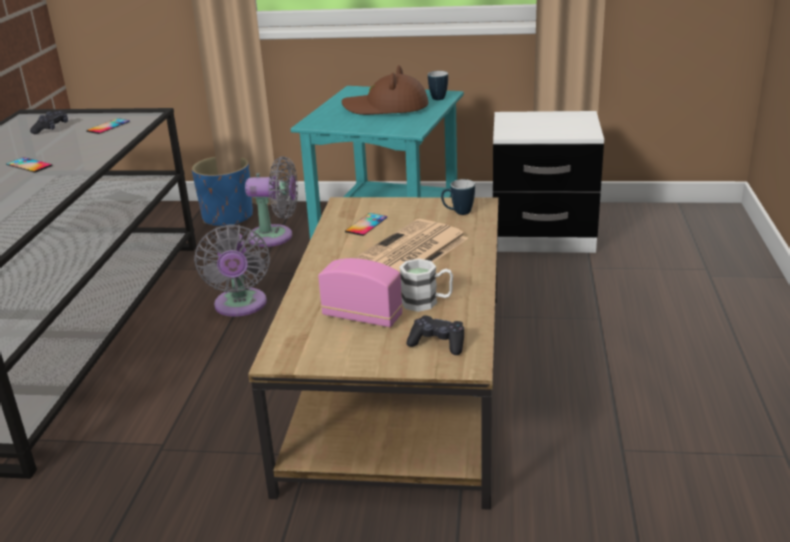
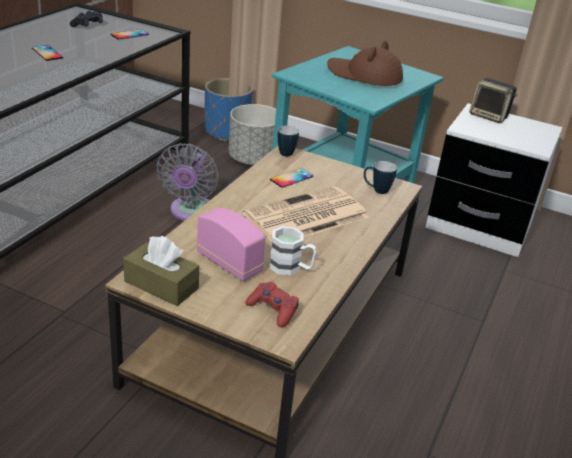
camera: 15 degrees right, 5 degrees up
(275, 237) = (253, 160): grey fan -> grey planter
(308, 356) = (161, 285): none -> brown tissue box
(436, 97) = (415, 77): mug -> mug (286, 152)
(438, 343) = (273, 310): black game controller -> red game controller
(524, 118) = (489, 116): none -> speaker

